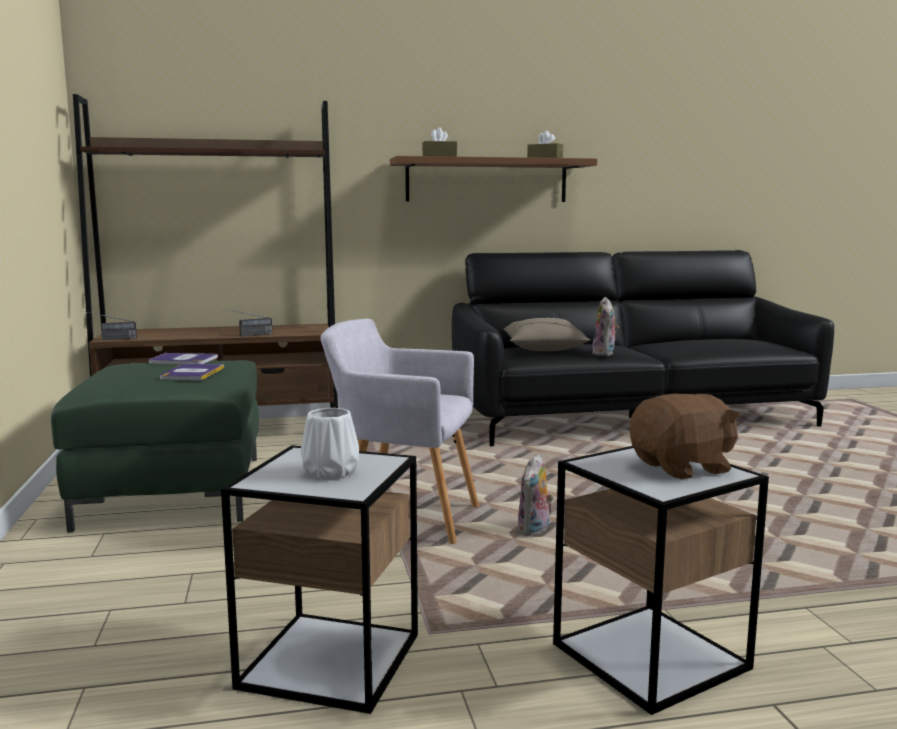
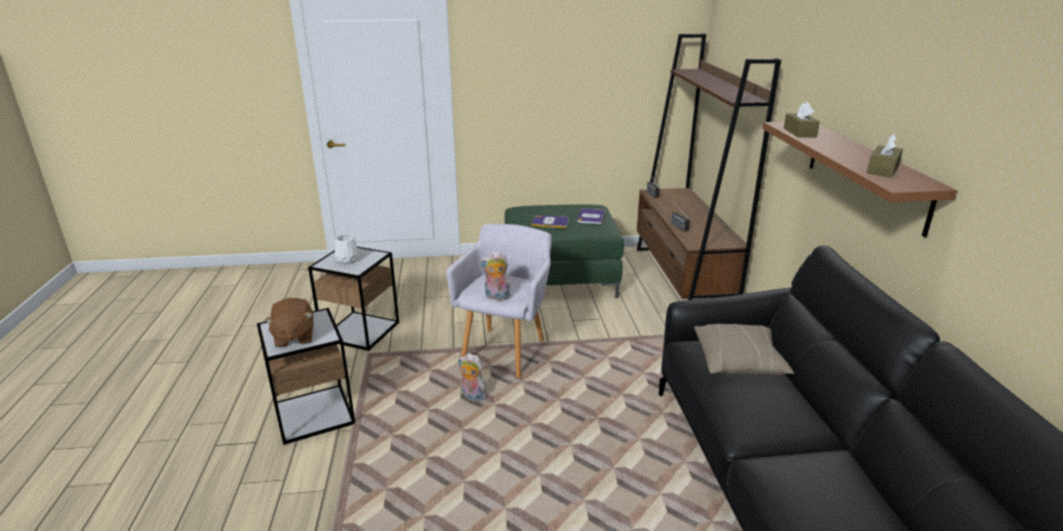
camera: 95 degrees right, 15 degrees up
(605, 354) = (724, 400): plush toy -> plush toy (496, 297)

